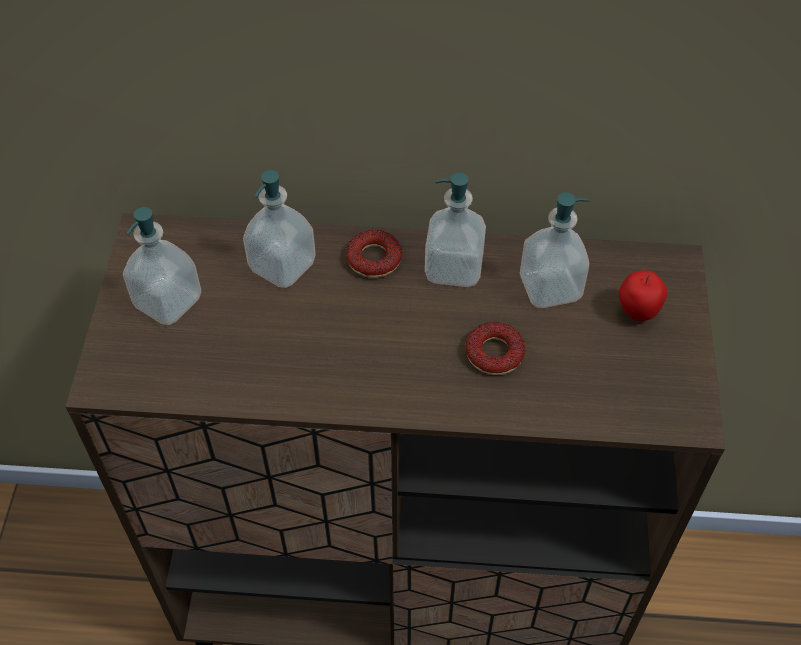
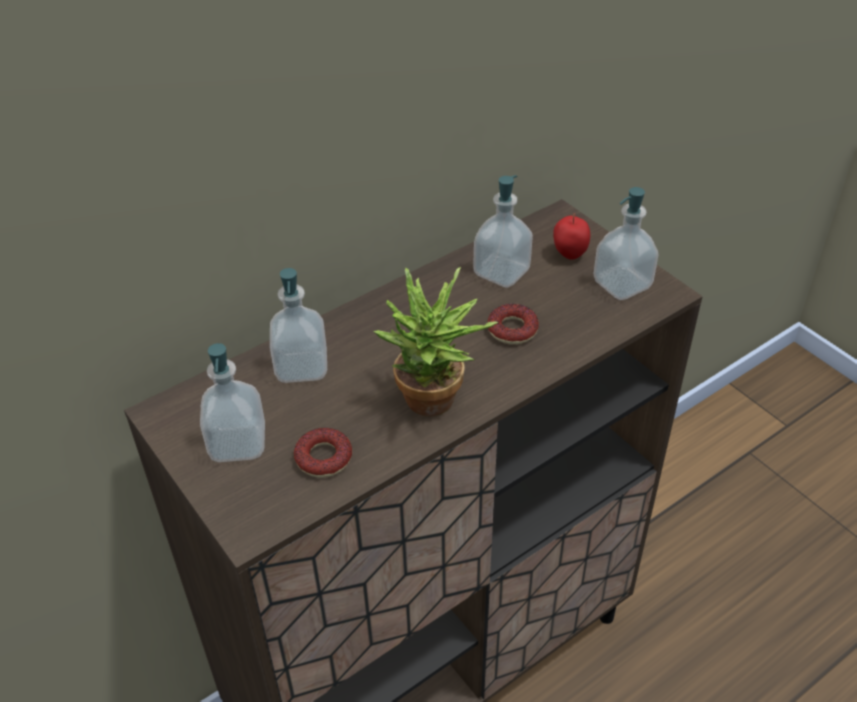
camera: 40 degrees left, 10 degrees down
(347, 379) = (435, 406): none -> potted plant
(374, 259) = (364, 324): donut -> donut (323, 458)
(453, 268) = (426, 297): soap dispenser -> soap dispenser (622, 284)

